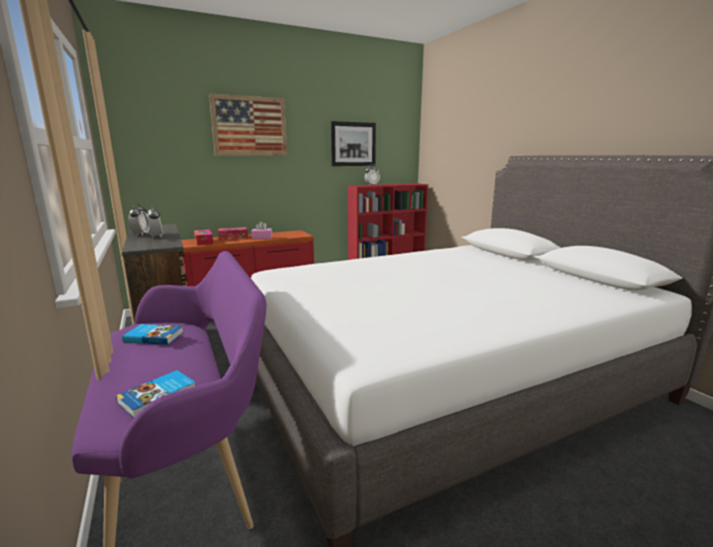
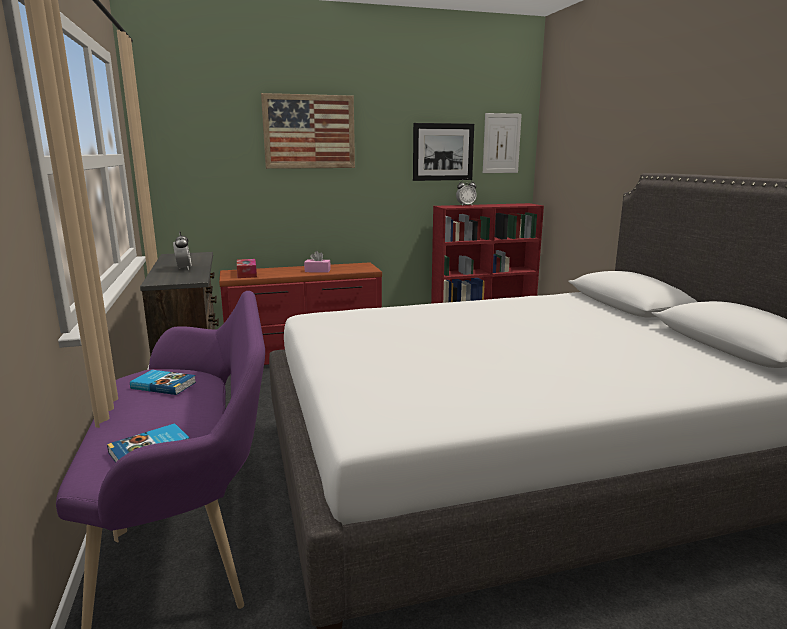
camera: 10 degrees right, 0 degrees up
(141, 234) = (168, 265): alarm clock -> none
(233, 238) = (283, 270): tissue box -> none
(395, 138) = (501, 143): none -> picture

